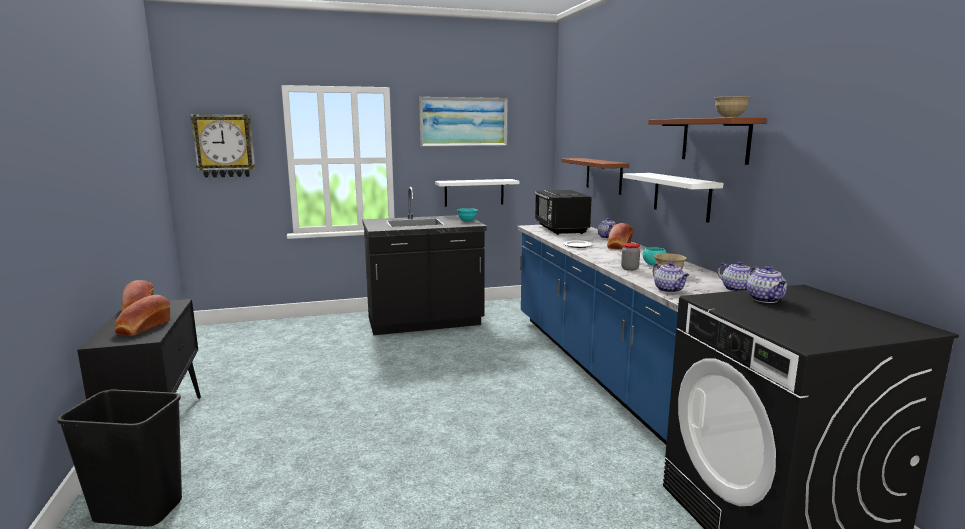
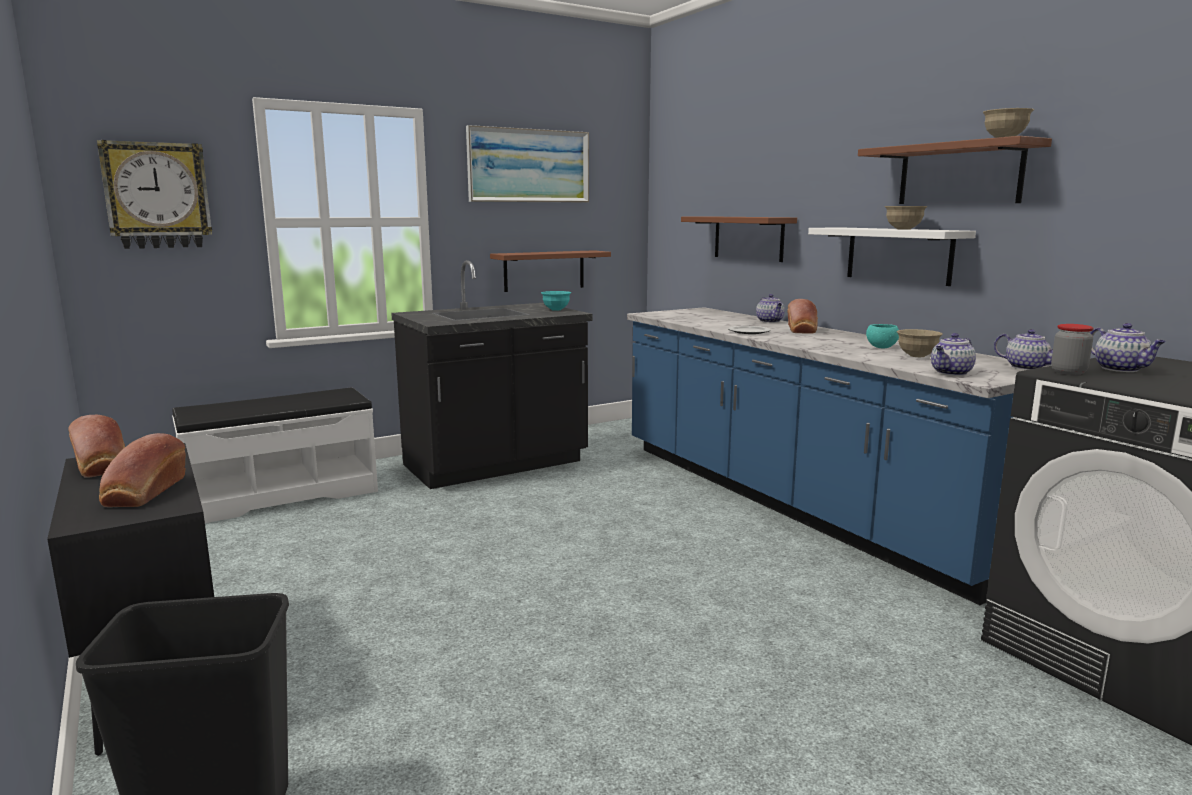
camera: 15 degrees left, 0 degrees up
(286, 330) = (282, 495): none -> white bench
(474, 192) = (544, 270): white shelf -> brown shelf
(560, 229) = (693, 315): black microwave -> none
(629, 269) = (860, 353): jar -> jar (1068, 372)
(669, 290) = (951, 373): teapot -> teapot turned 90 degrees clockwise
(676, 178) = (903, 229): none -> beige bowl

